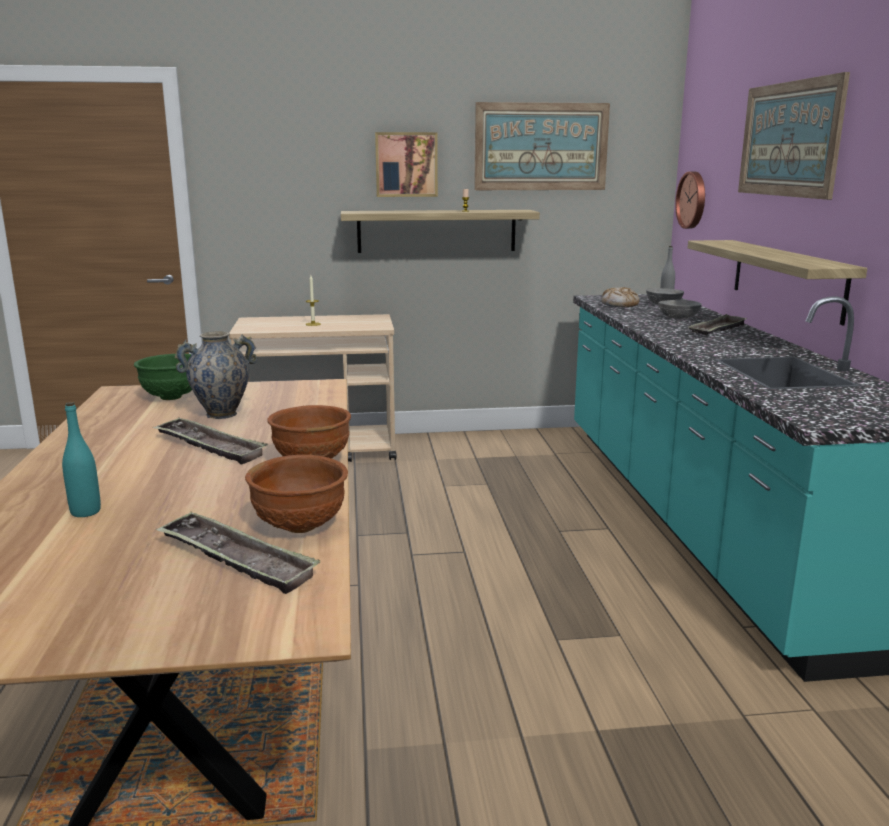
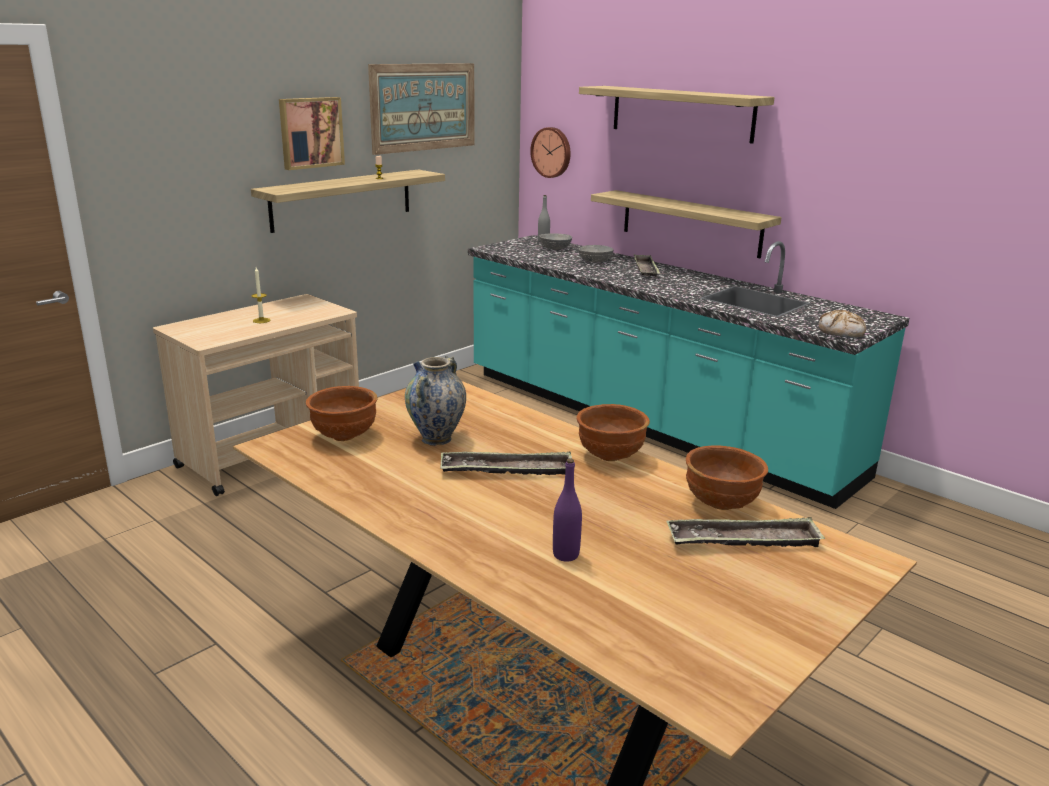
camera: 40 degrees left, 5 degrees up
(85, 512) = (566, 555): turquoise bottle -> purple bottle
(172, 397) = (343, 436): green bowl -> brown bowl
(619, 305) = (527, 254): bread -> bread (841, 332)
(789, 139) = (681, 113): picture -> shelf

